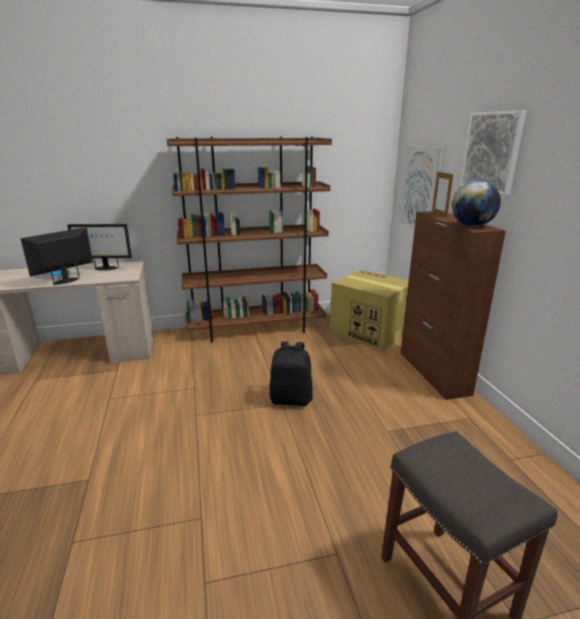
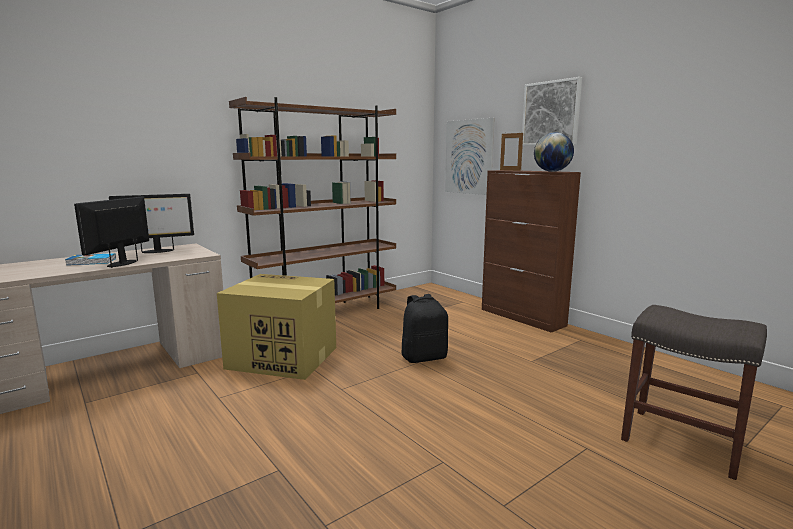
camera: 25 degrees left, 10 degrees down
(368, 332) = (437, 299): cardboard box -> cardboard box (281, 358)

